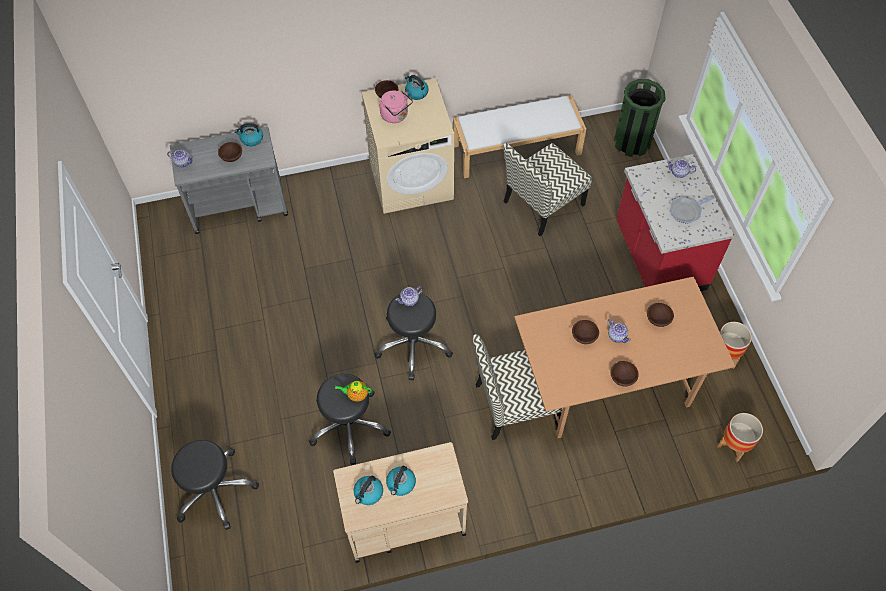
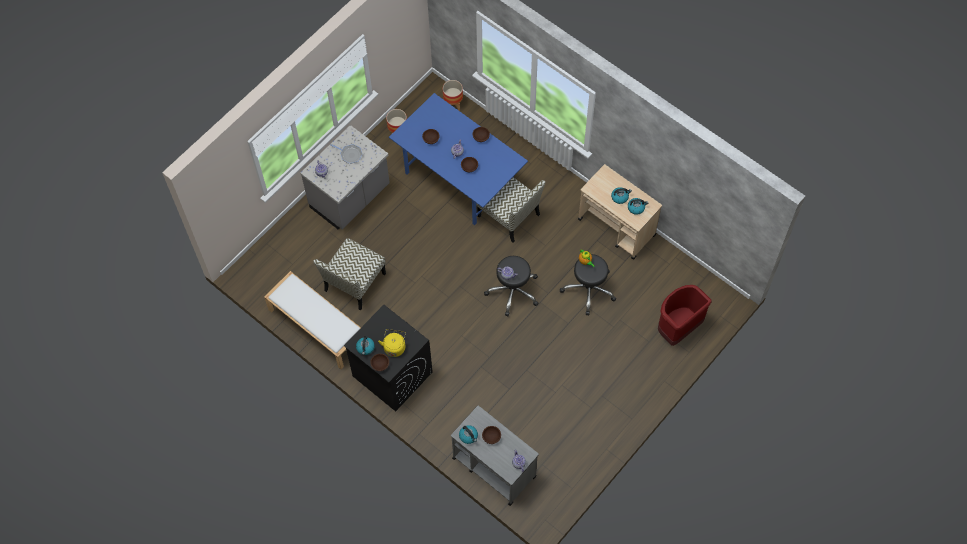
camera: 125 degrees left, 5 degrees up
(215, 490) = (678, 328): black stool -> red trash can
(396, 116) = (394, 346): pink kettle -> yellow kettle
(411, 180) = (392, 374): beige washing machine -> black washing machine
(543, 204) = (354, 283): chair -> chair turned 105 degrees clockwise
(609, 381) = (458, 179): brown dining table -> blue dining table
(632, 142) = (261, 260): green trash can -> none
(658, 257) = (350, 198): red counter -> grey counter

